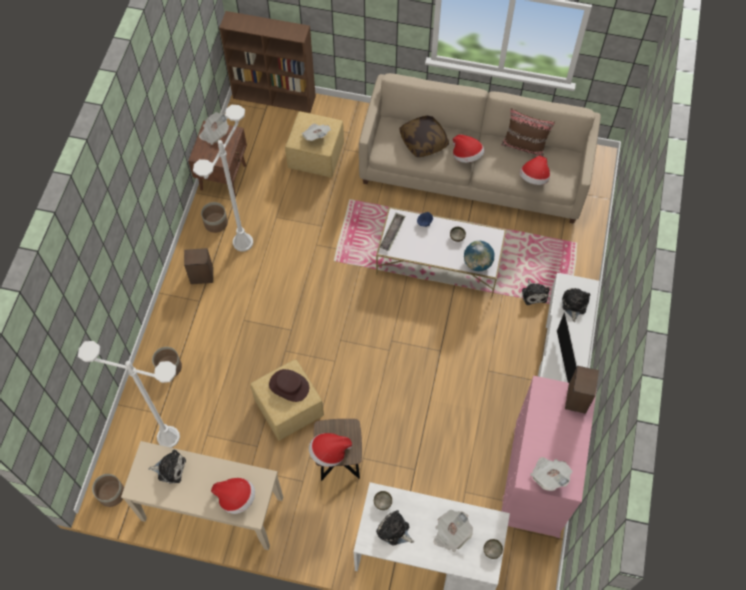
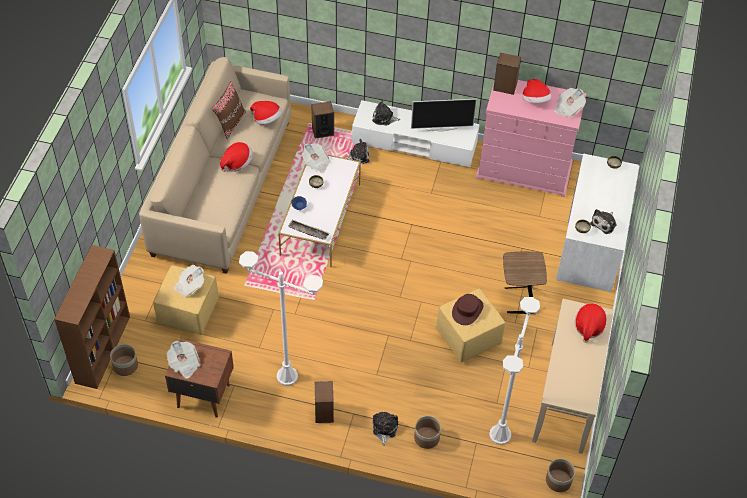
camera: 90 degrees left, 10 degrees down
(170, 468) = (566, 377): plush toy -> plush toy (384, 429)
(216, 222) = (260, 401): planter -> planter (125, 365)
(329, 452) = (535, 273): hat -> hat (535, 100)
(423, 141) = (215, 194): pillow -> none
(451, 533) = (603, 189): newspaper -> newspaper (316, 163)
(477, 263) = (344, 173): globe -> none
(566, 257) = (323, 131): none -> speaker

